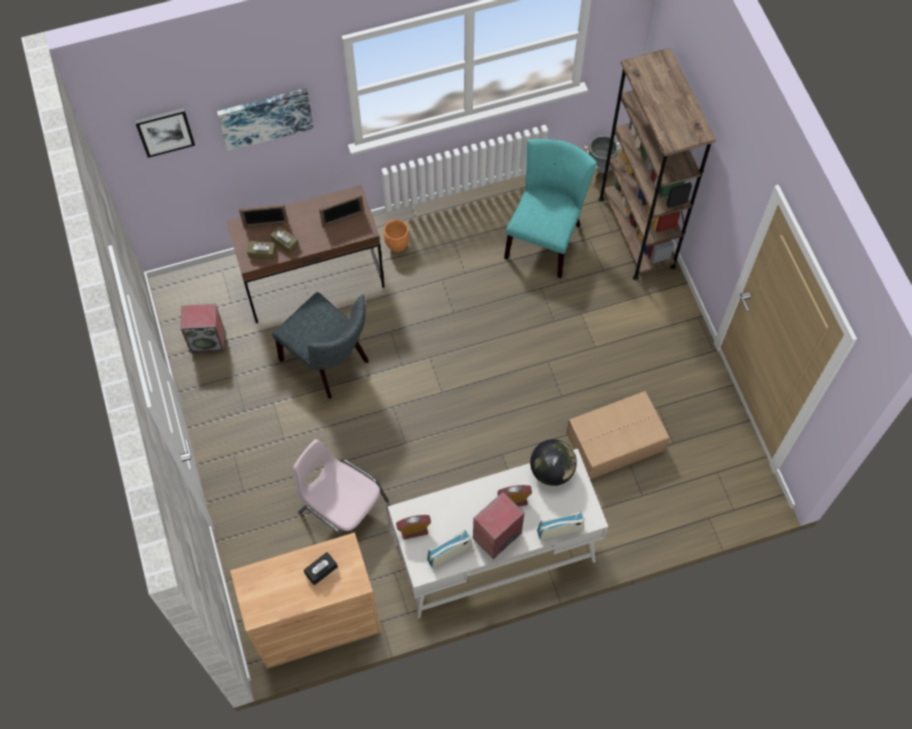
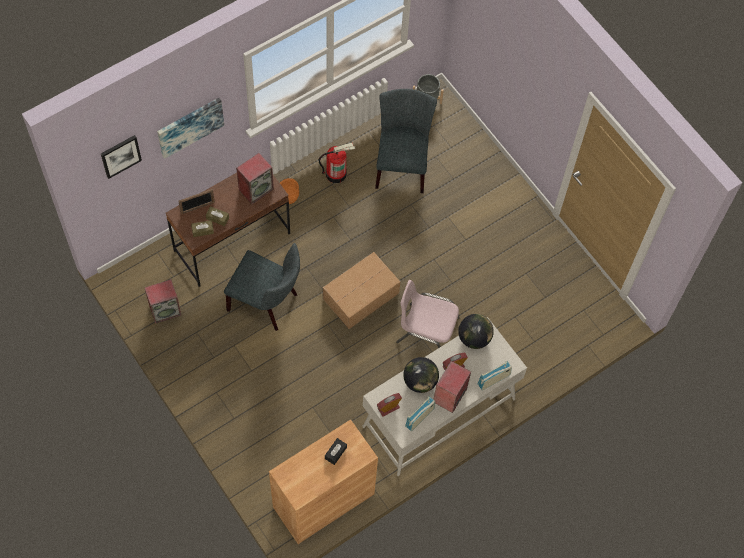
camera: 20 degrees left, 0 degrees up
(342, 506) = (313, 409): pink chair -> pink chair (426, 330)
(343, 219) = (256, 189): picture frame -> speaker
(462, 229) = (336, 173): none -> fire extinguisher
(465, 507) = (420, 381): none -> globe
(545, 237) = (401, 164): turquoise chair -> grey chair
(616, 442) = (503, 307): cardboard box -> cardboard box (362, 295)
(636, 232) = (469, 143): brown bookcase -> none

